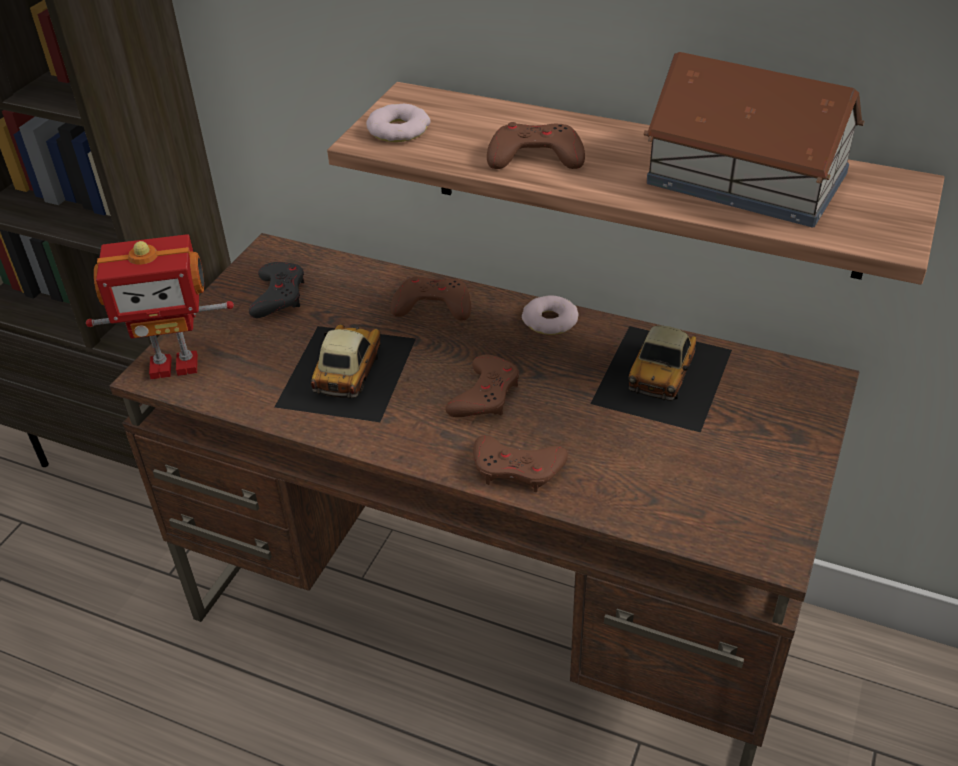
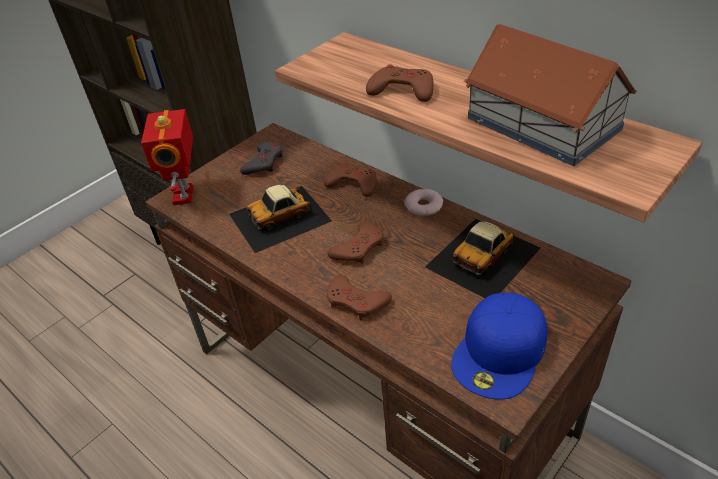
camera: 20 degrees right, 0 degrees up
(174, 364) = (185, 195): toy robot -> toy robot turned 75 degrees clockwise
(346, 372) = (280, 217): toy car -> toy car turned 150 degrees counterclockwise
(398, 130) = (325, 62): donut -> none
(740, 495) = (500, 352): none -> blue cap

